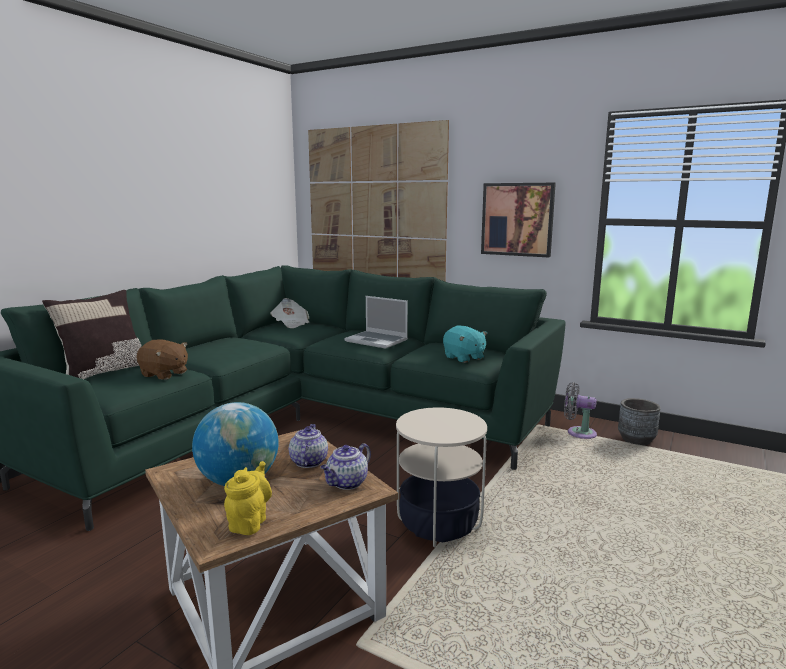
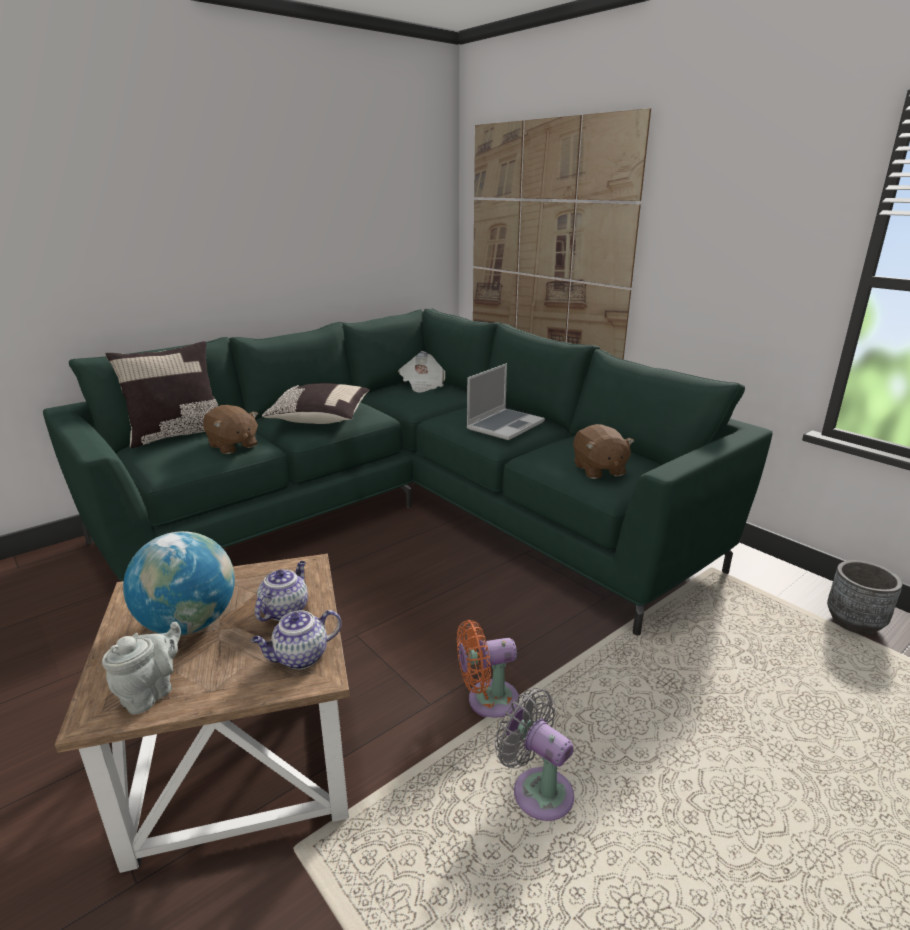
camera: 20 degrees right, 10 degrees up
(225, 350) = (320, 418): none -> pillow
(249, 522) = (151, 693): yellow teapot -> grey teapot
(377, 341) = (505, 425): laptop -> laptop turned 105 degrees counterclockwise
(439, 526) = (487, 700): beige side table -> orange fan
(464, 358) = (598, 470): turquoise plush toy -> brown plush toy
(517, 219) = (732, 267): picture -> none
(578, 433) = (766, 593): grey fan -> grey fan (537, 790)

